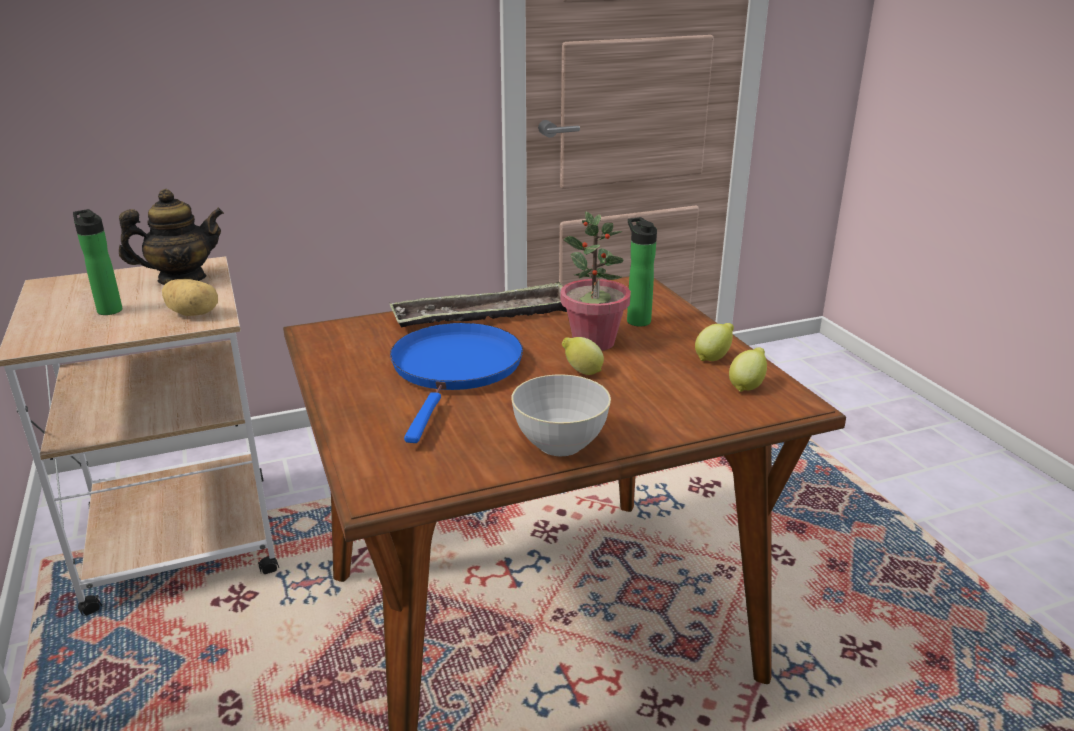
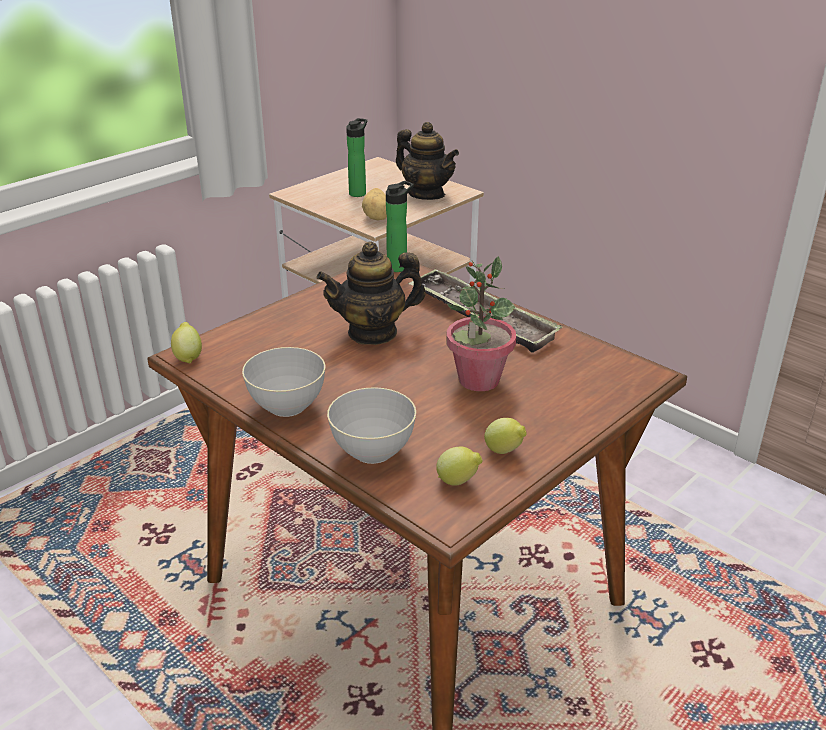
camera: 65 degrees right, 5 degrees up
(455, 370) = (373, 332): blue frying pan -> teapot
(582, 372) = (414, 387): lemon -> lemon (188, 357)
(637, 320) = (550, 392): bottle -> bottle (399, 267)
(677, 414) = (372, 451): none -> grey bowl

